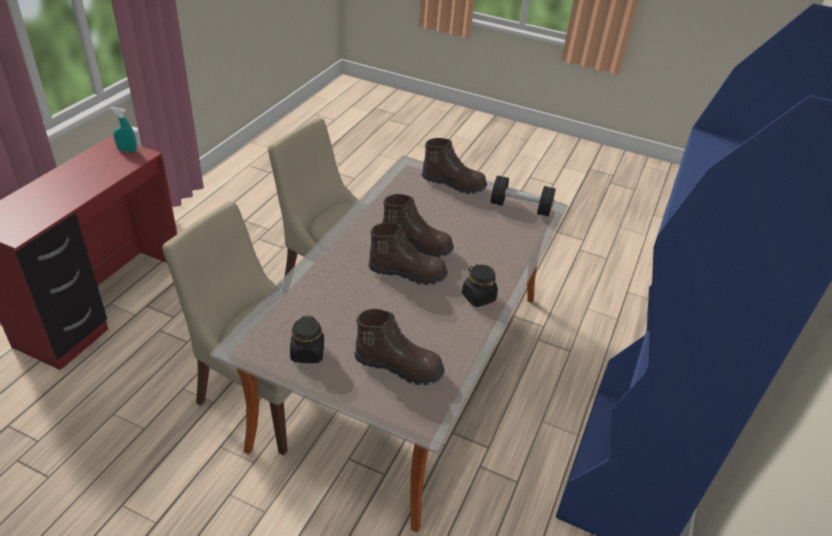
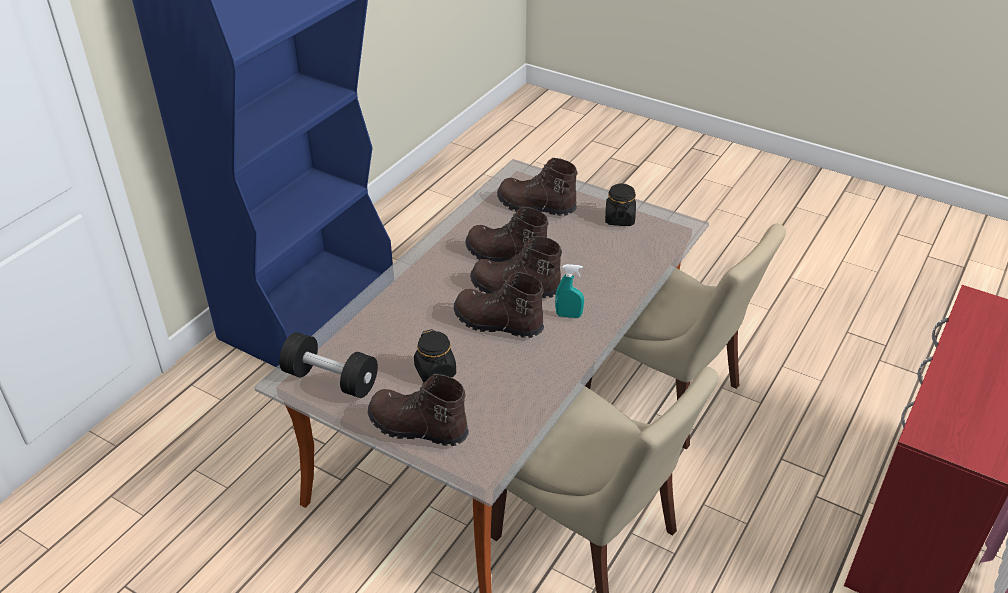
camera: 170 degrees left, 0 degrees up
(127, 150) = (955, 445): turquoise spray bottle -> turquoise spray bottle (568, 315)
(420, 303) = (505, 257): none -> brown boot
(478, 297) = (441, 261): black jar -> black jar (435, 371)

